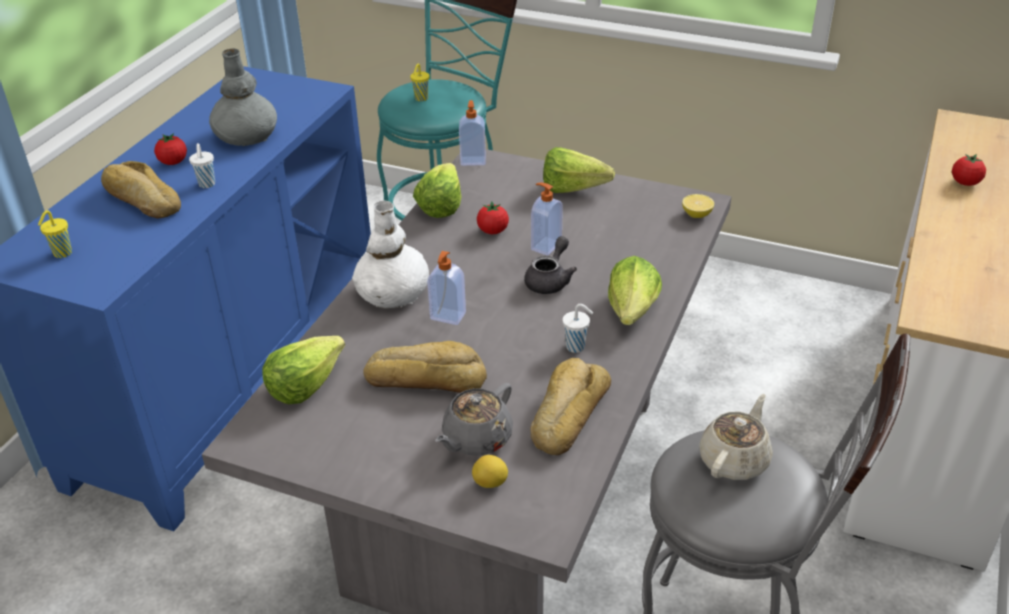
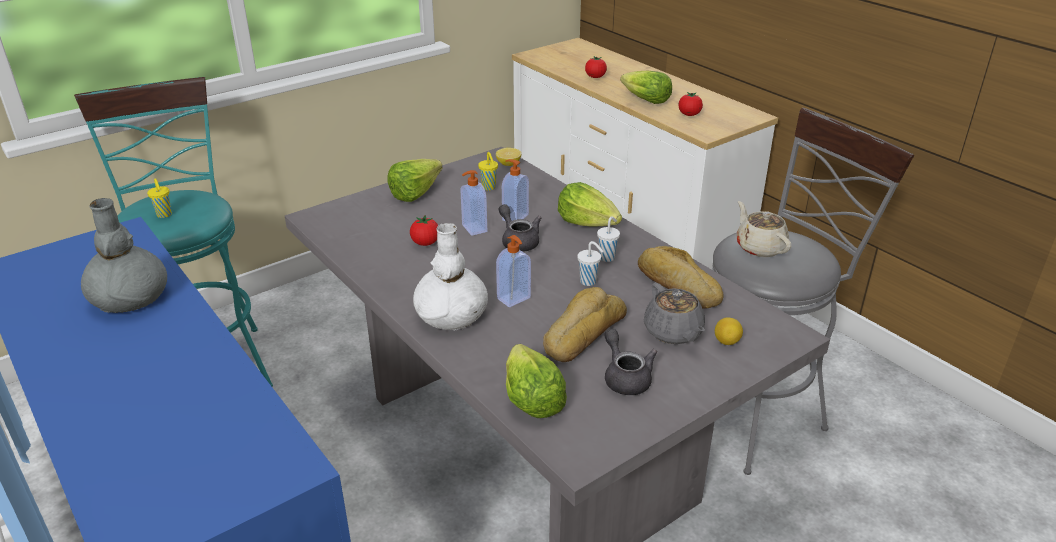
camera: 60 degrees left, 5 degrees down
(62, 254) = (182, 485): yellow cup -> yellow cup (489, 188)
(142, 200) = (152, 397): bread -> none
(173, 162) = (107, 357): tomato -> tomato (689, 115)
(207, 185) = (189, 345): white cup -> white cup (589, 282)
(376, 430) = (625, 377): none -> grey teapot
(440, 205) = (357, 254): lettuce -> lettuce (645, 100)
(473, 160) = (313, 219): soap dispenser -> soap dispenser (514, 217)

